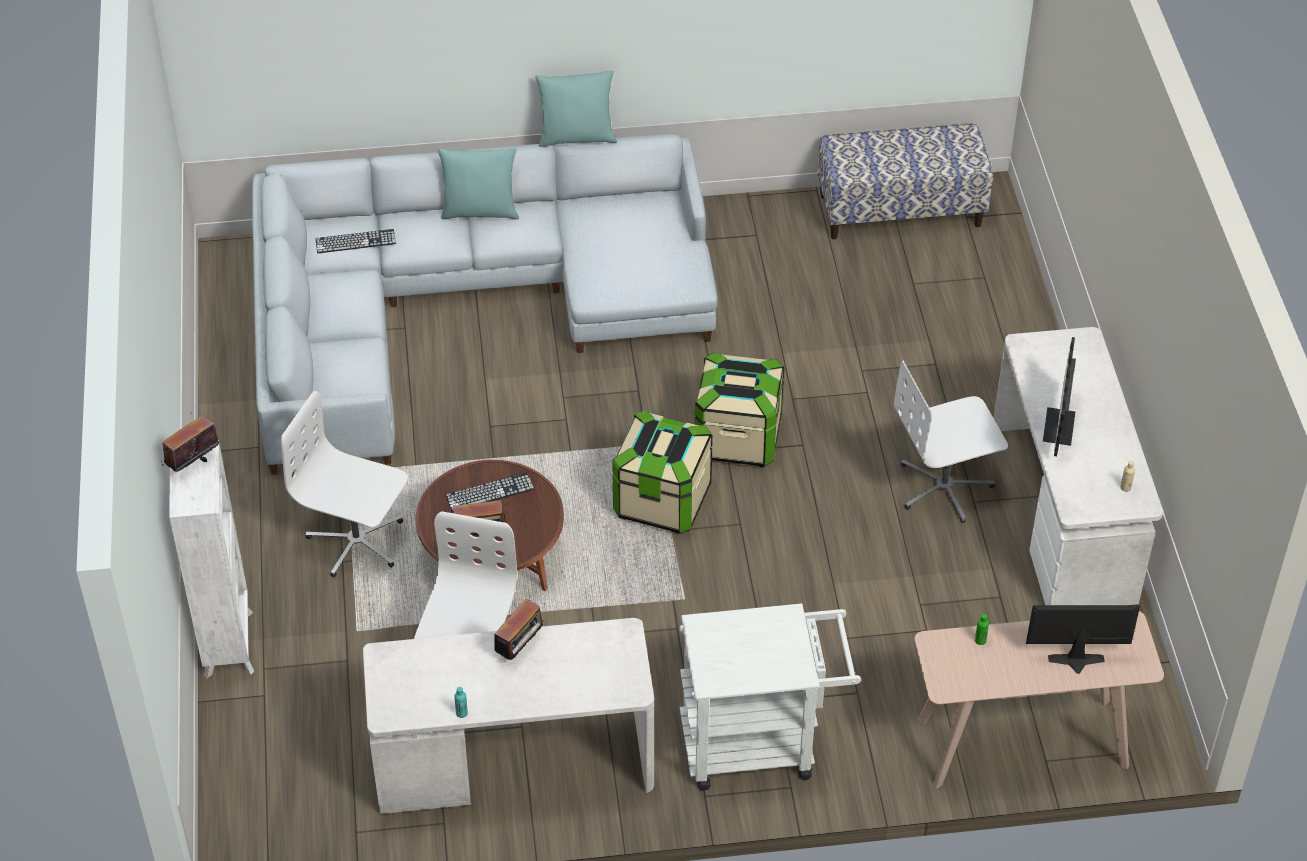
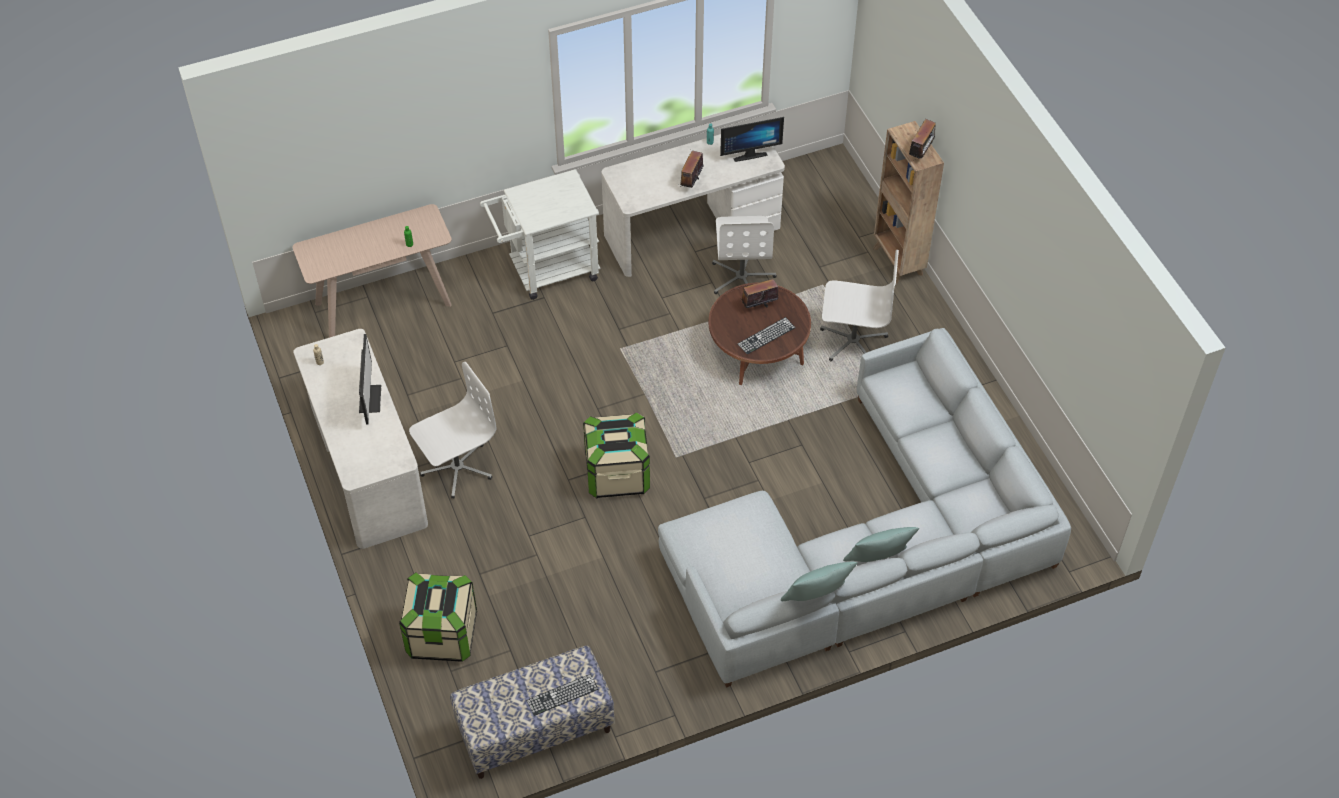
camera: 165 degrees right, 5 degrees up
(229, 642) = (898, 262): white bookcase -> brown bookcase
(355, 241) = (962, 508): keyboard -> keyboard (562, 695)
(662, 501) = (657, 414): storage box -> storage box (442, 635)
(1077, 664) = (347, 242): monitor -> monitor (749, 154)

